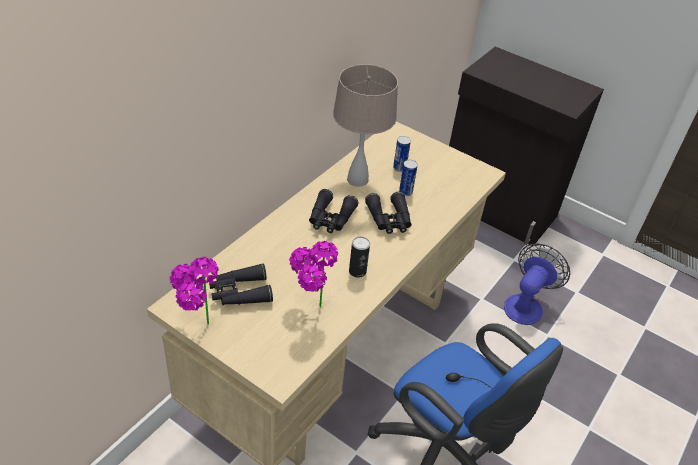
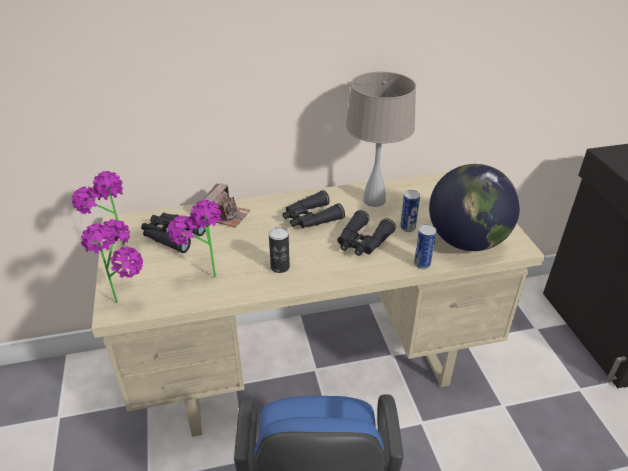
camera: 45 degrees right, 5 degrees down
(262, 250) = (227, 216): none -> camera
(276, 362) = (128, 297): none -> potted plant
(399, 168) = (427, 207): can -> can (422, 264)
(453, 184) = (467, 241): none -> globe
(526, 304) = (552, 440): fan -> none

